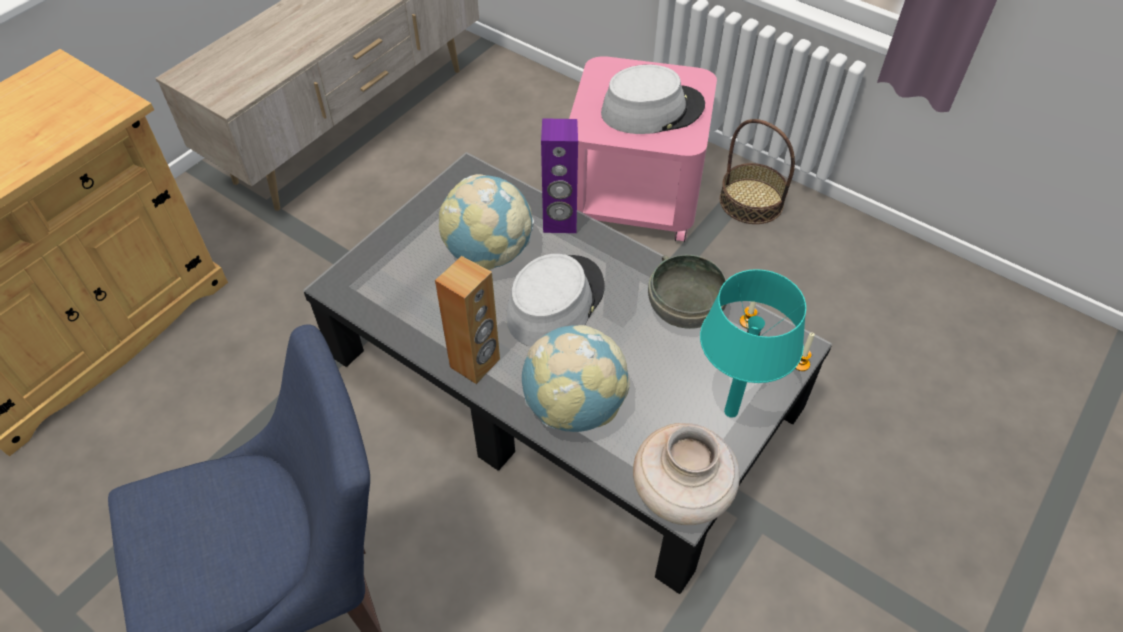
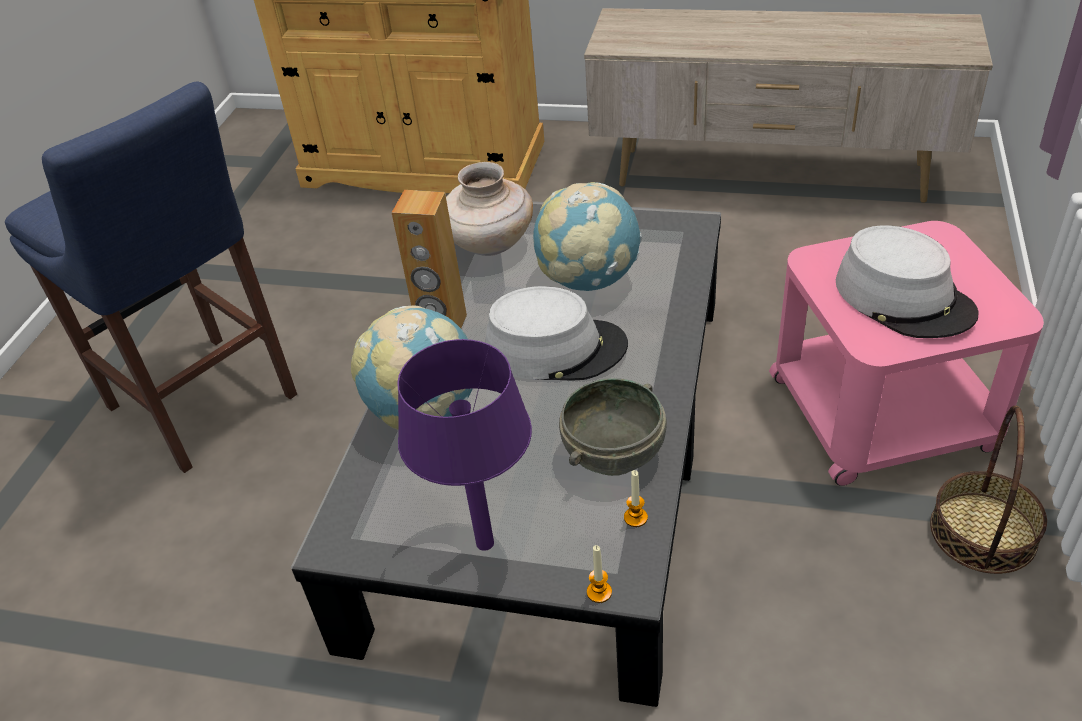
camera: 70 degrees right, 10 degrees down
(560, 222) = (673, 310): purple speaker -> none
(681, 494) = (350, 534): beige vase -> beige vase (490, 245)
(730, 411) = (485, 542): turquoise table lamp -> purple table lamp

